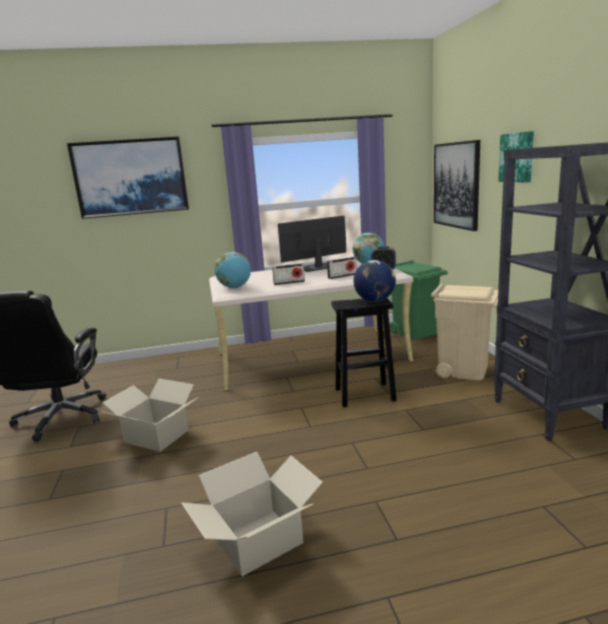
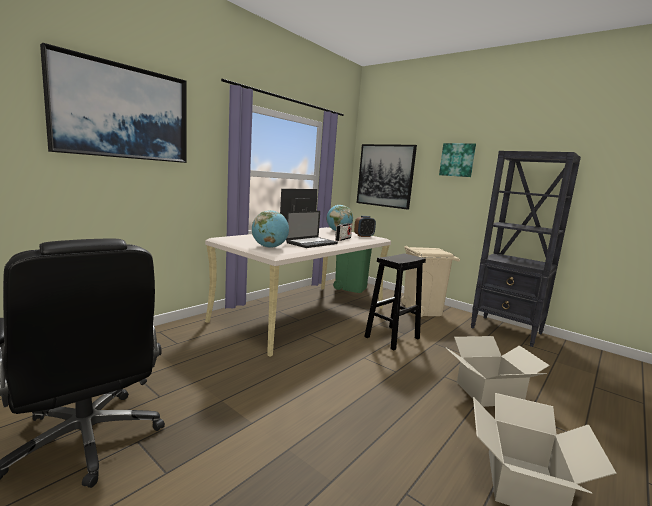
camera: 40 degrees left, 5 degrees down
(157, 435) = (270, 421): cardboard box -> cardboard box (488, 392)
(289, 282) = (312, 243): radio -> laptop
(375, 300) = (409, 256): globe -> none

